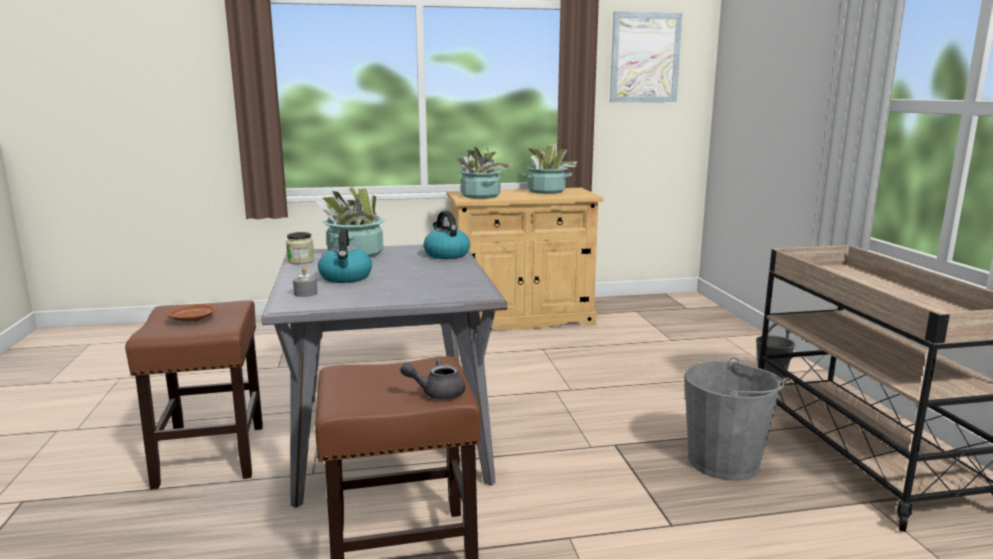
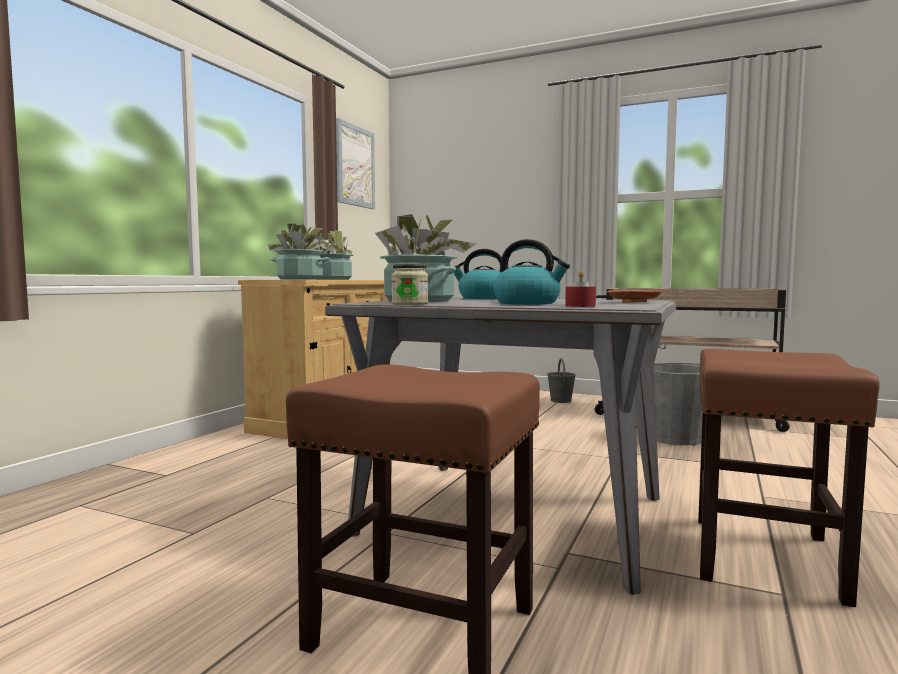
camera: 55 degrees left, 10 degrees down
(194, 319) = (427, 380): brown plate -> brown plate (634, 302)
(305, 293) = (580, 306): grey candle -> red candle
(437, 392) = (810, 354): grey teapot -> none

